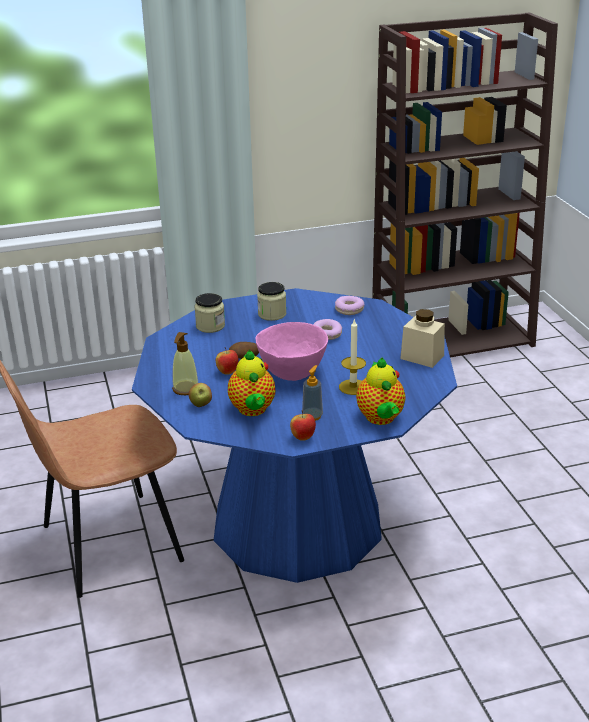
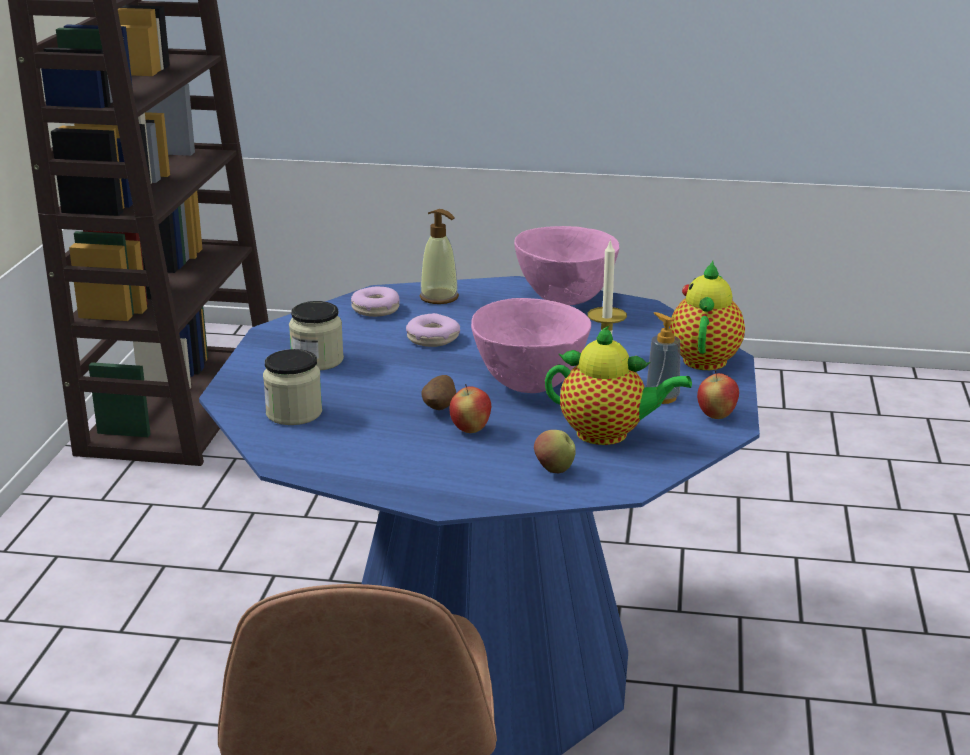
camera: 65 degrees left, 5 degrees down
(185, 389) = (489, 473): soap dispenser -> soap dispenser (439, 298)
(381, 419) = (705, 358): teapot -> teapot turned 90 degrees counterclockwise
(422, 357) = (566, 300): beige jar -> pink bowl

